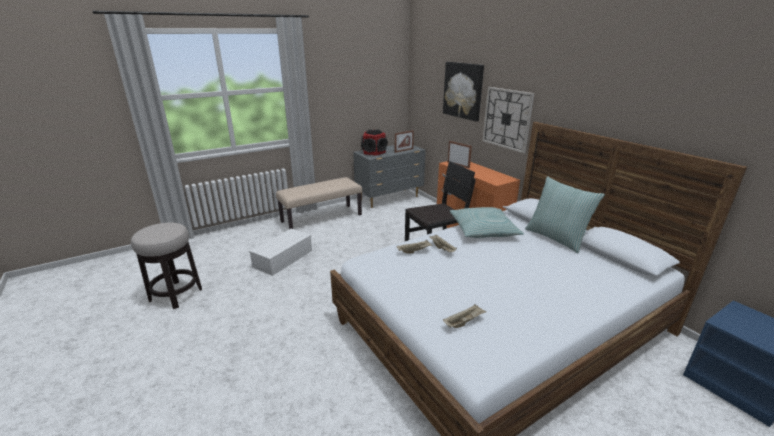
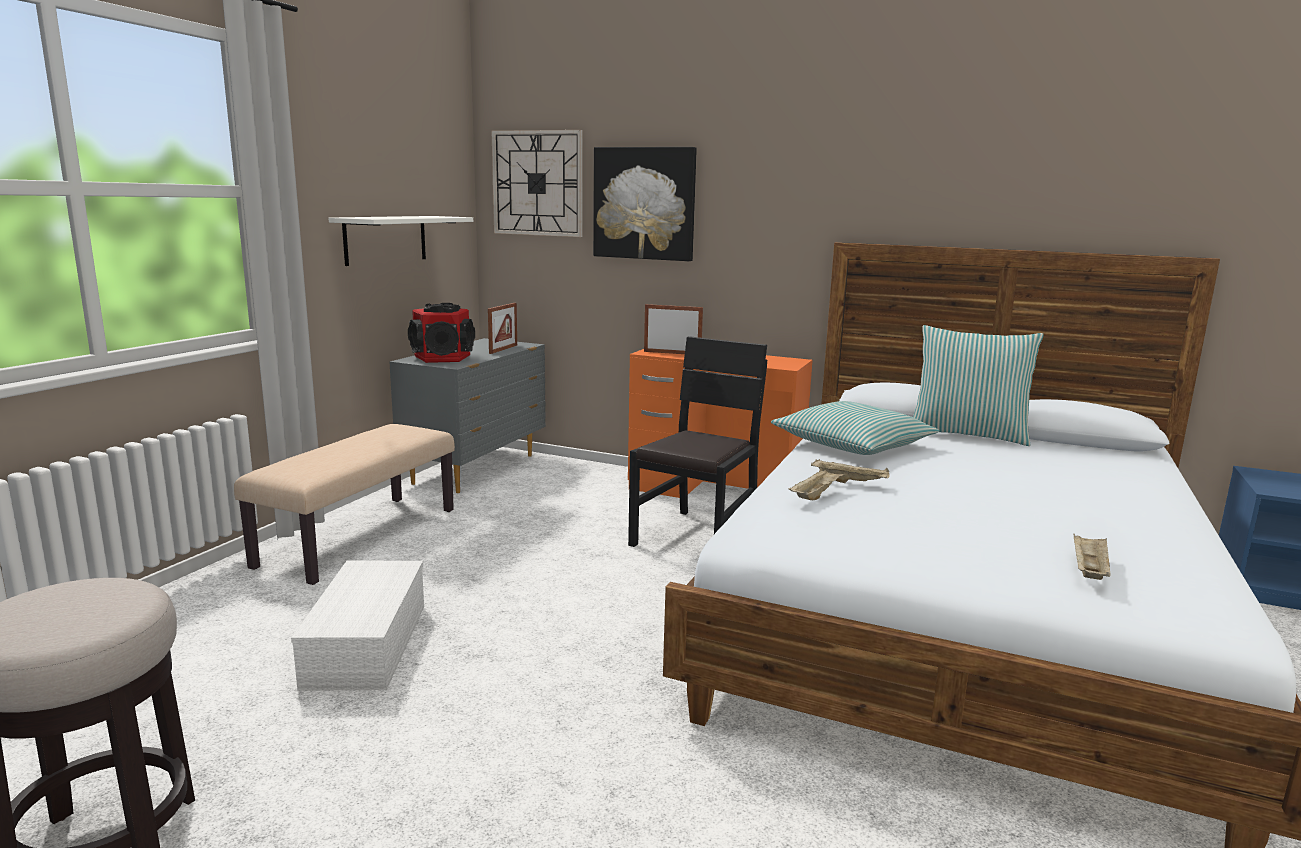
camera: 35 degrees left, 10 degrees down
(355, 102) = (385, 239): none -> white shelf
(507, 119) = (764, 247): wall clock -> wall clock (537, 183)

